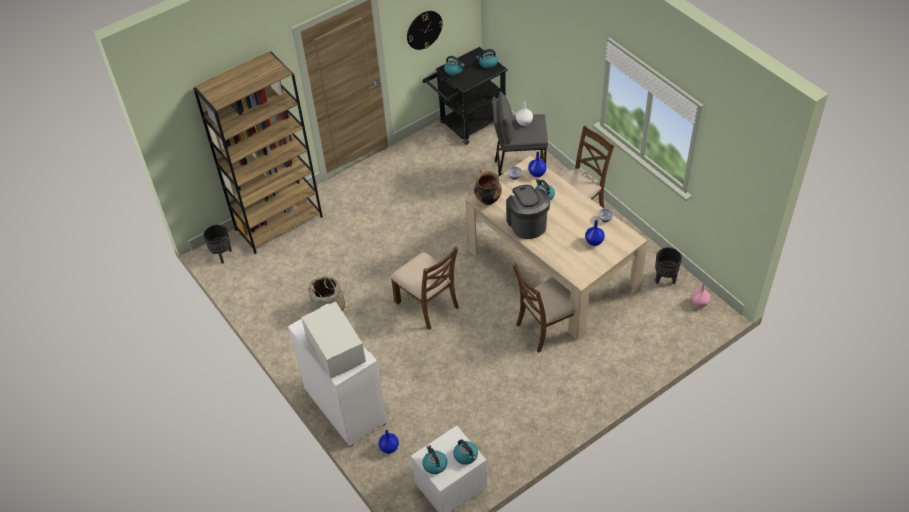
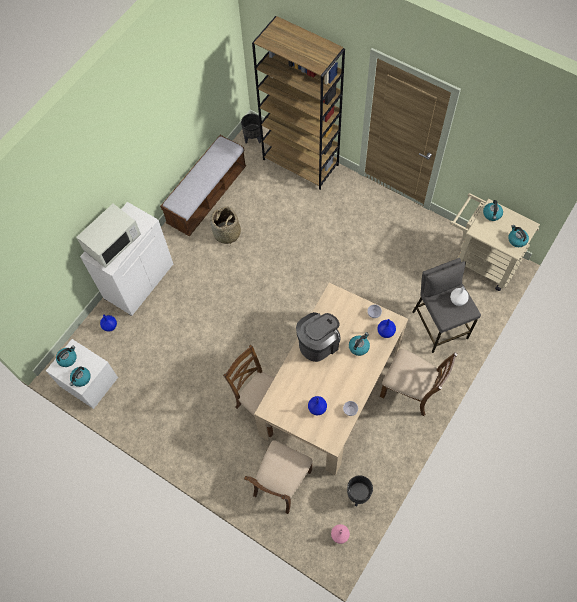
camera: 70 degrees right, 15 degrees up
(270, 314) = (207, 196): none -> bench
(424, 30) = (493, 161): wall clock -> none
(427, 304) = (256, 303): brown chair -> brown chair (281, 483)
(467, 125) = (481, 260): black cart -> beige cart
(487, 199) = (335, 300): cooking pot -> none

